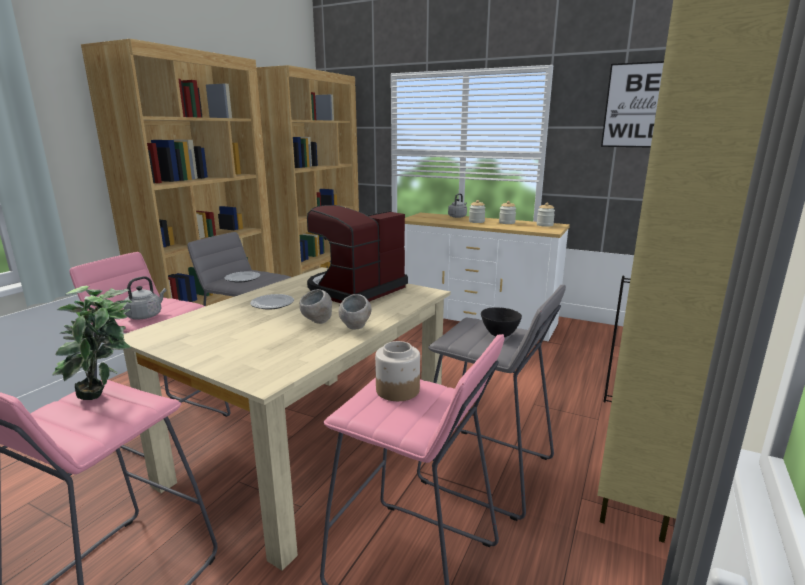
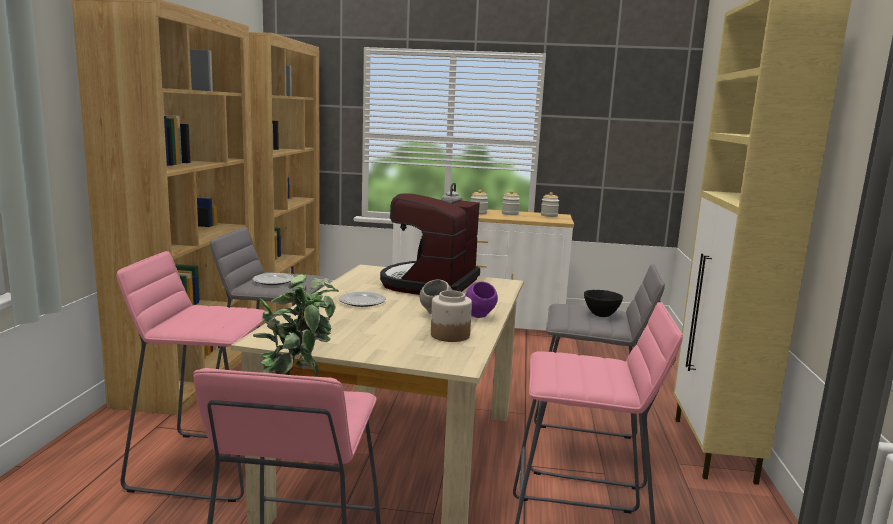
camera: 20 degrees left, 5 degrees down
(146, 315) = (215, 324): grey kettle -> none
(355, 329) = (480, 317): grey bowl -> purple bowl
(397, 390) = (569, 363): jar -> jar (449, 335)
(638, 105) = (628, 99): picture -> none

